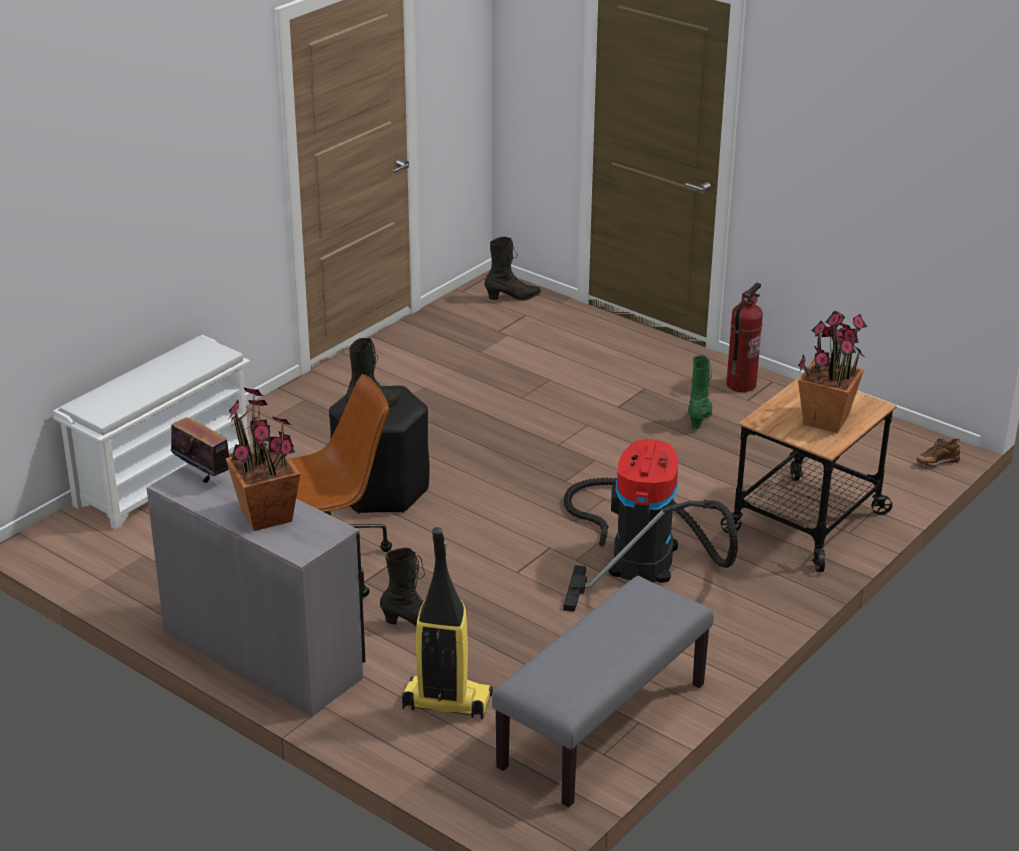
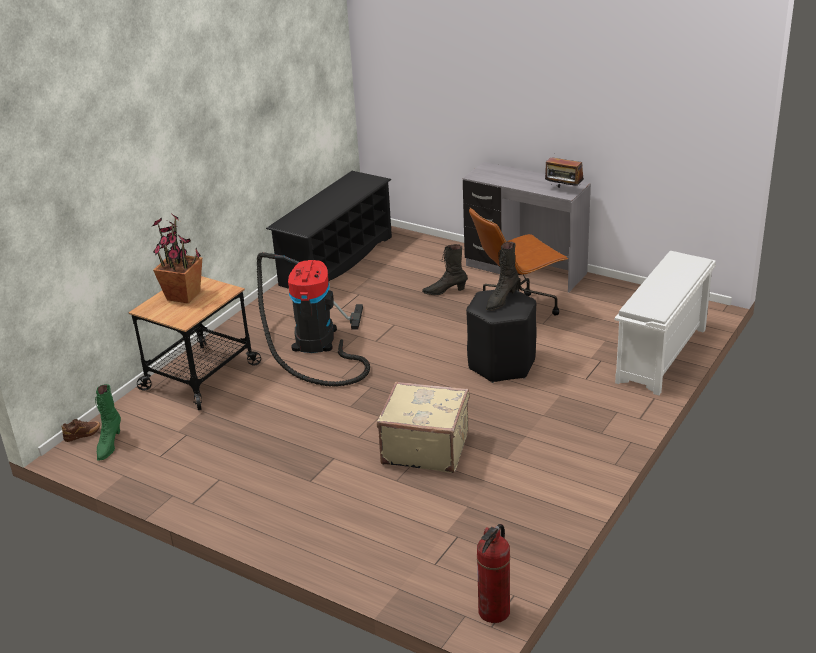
camera: 175 degrees right, 0 degrees up
(267, 516) = (514, 177): potted plant -> none
(445, 703) = (419, 261): vacuum cleaner -> none
(510, 406) = (425, 447): none -> beige suitcase
(513, 297) = (454, 591): black boot -> none
(603, 727) = (336, 261): grey bench -> black shoe rack
(700, 417) = (263, 455): green boot -> green boot (109, 445)
(741, 385) = (222, 495): fire extinguisher -> fire extinguisher (494, 611)

